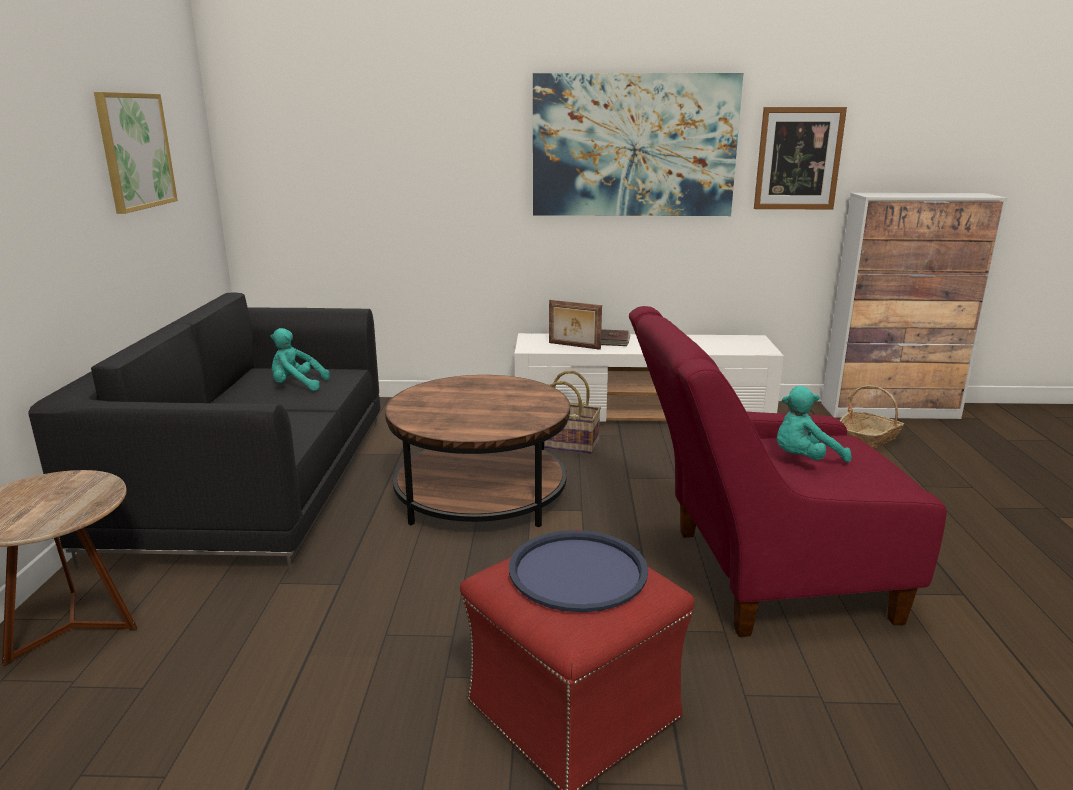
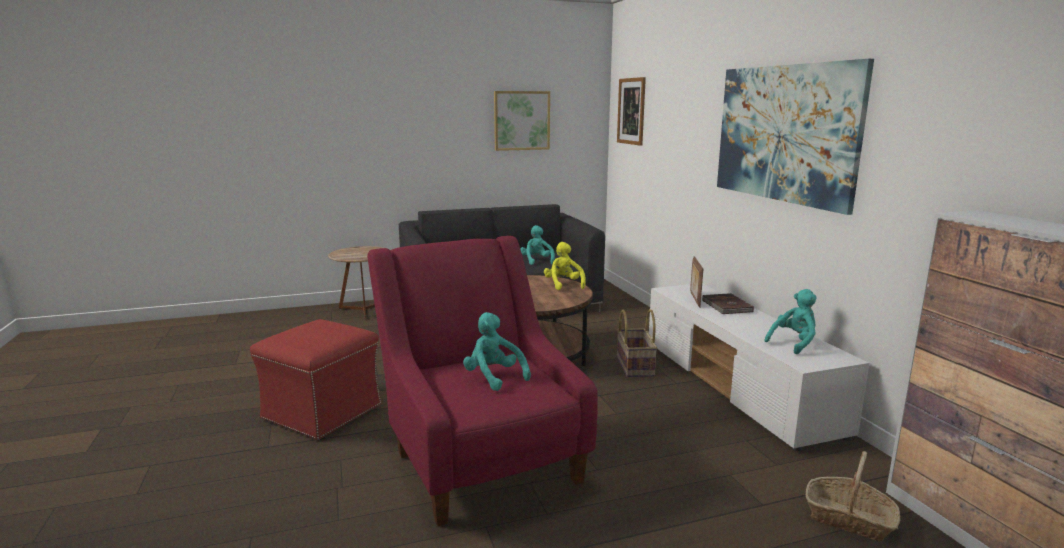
camera: 70 degrees right, 5 degrees down
(469, 384) = (563, 285): none -> yellow plush toy
(577, 571) = (320, 333): blue tray -> none
(716, 343) = (793, 343): none -> turquoise plush toy
(798, 159) = (924, 158): picture -> picture (631, 111)

